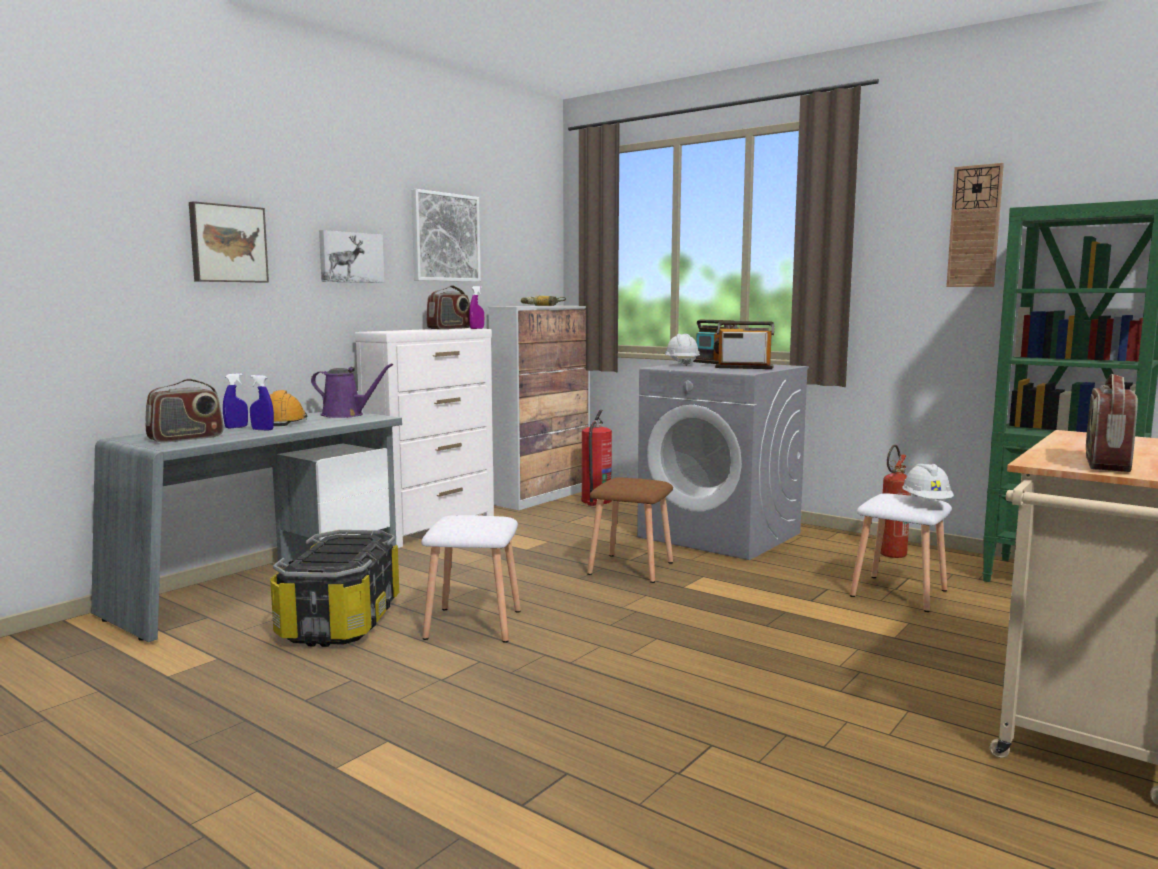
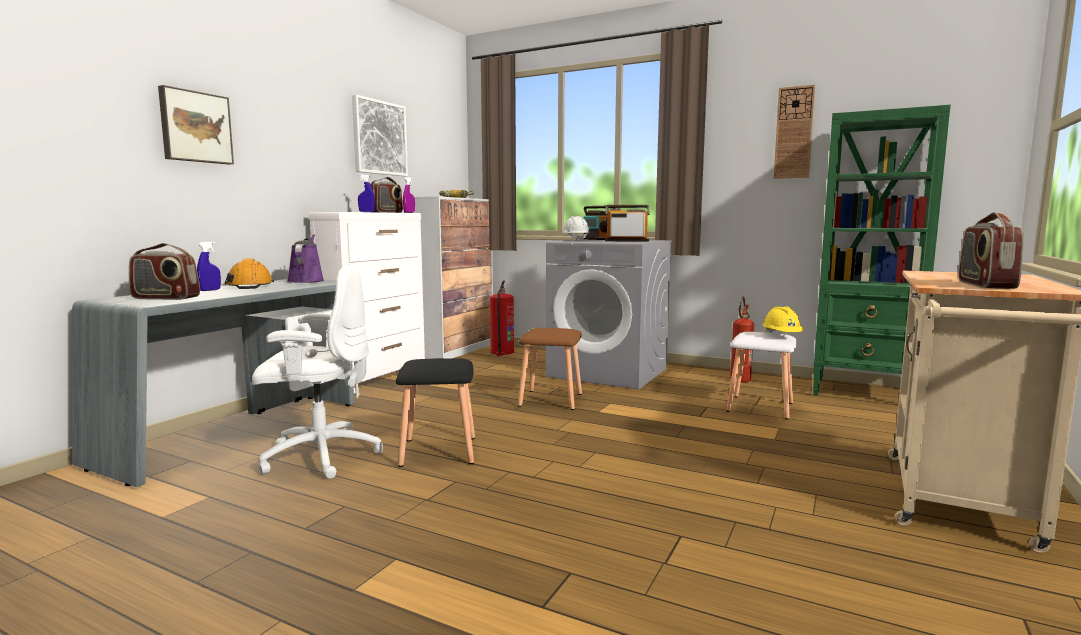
camera: 10 degrees left, 0 degrees up
(186, 438) = (165, 298): radio -> radio turned 60 degrees clockwise
(262, 430) = (236, 291): blue spray bottle -> blue spray bottle (366, 212)
(341, 621) = (319, 456): storage box -> white office chair
(346, 415) = (306, 281): purple watering can -> purple watering can turned 105 degrees counterclockwise
(350, 257) = (303, 148): picture -> none
(474, 625) = (439, 452): white stool -> black stool
(926, 502) = (782, 336): white hard hat -> yellow hard hat

